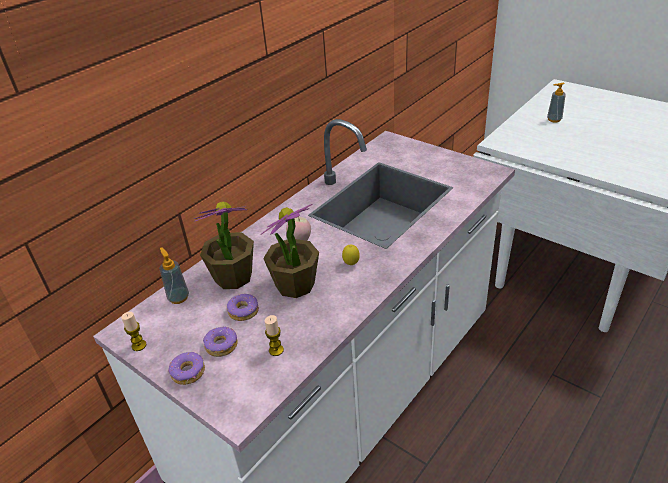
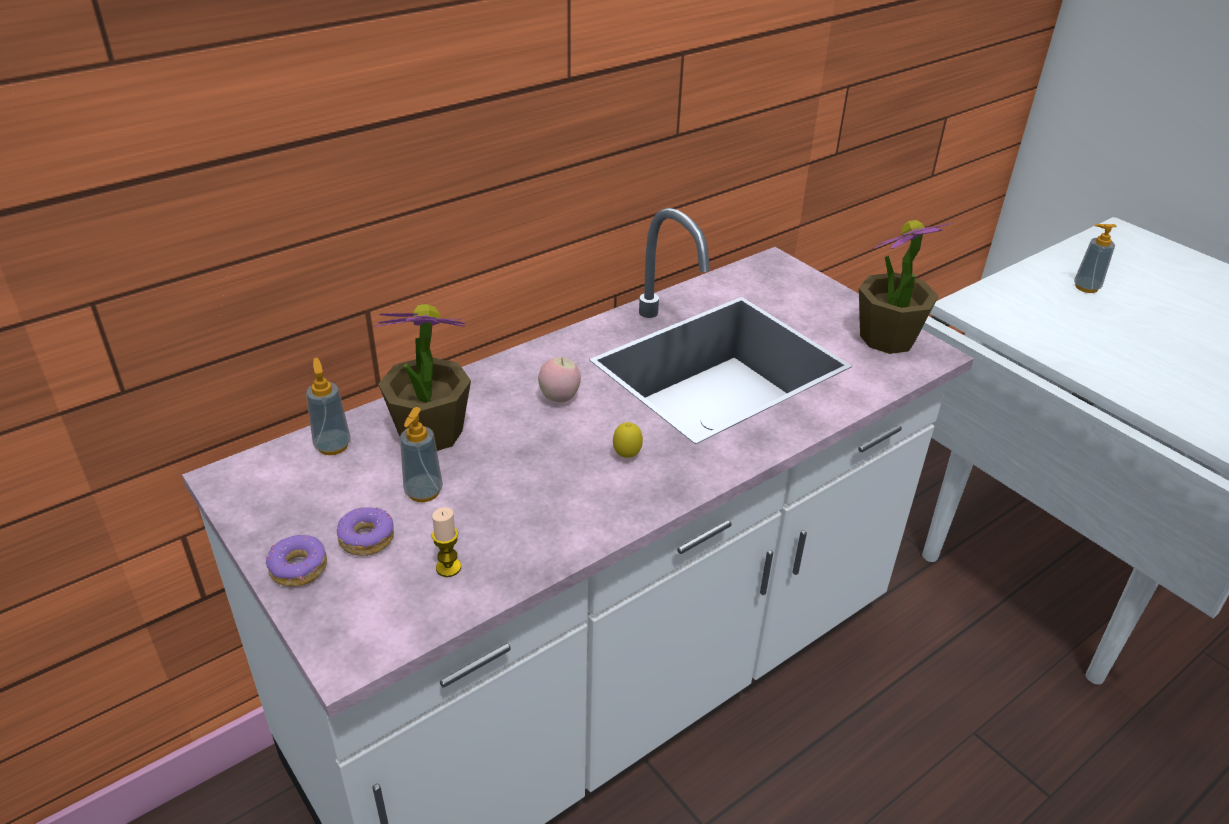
camera: 10 degrees right, 0 degrees up
(139, 345) = (242, 506): candle -> none
(243, 311) = (423, 492): donut -> soap dispenser
(295, 285) = (522, 469): potted plant -> potted plant (887, 339)

